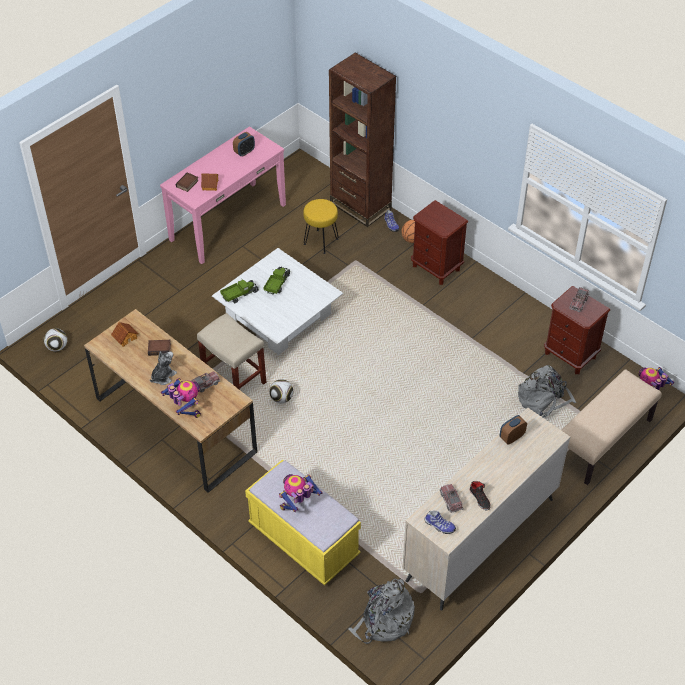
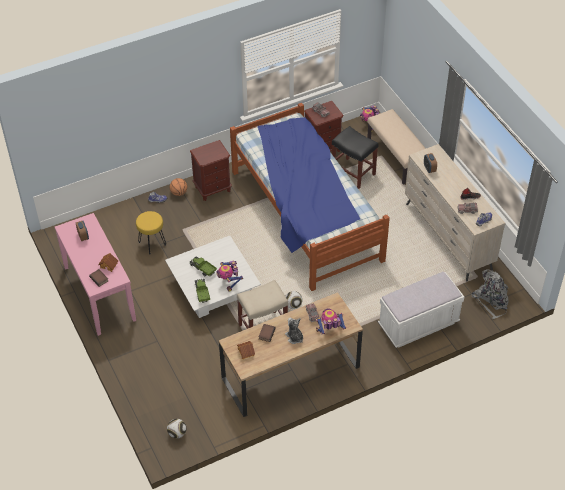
camera: 70 degrees left, 0 degrees up
(298, 503) = (422, 297): toy robot -> toy robot (229, 282)
(303, 541) = (418, 324): yellow bench -> white bench
(360, 206) = (128, 211): brown bookcase -> none
(437, 369) = (305, 215): none -> bed
(543, 400) = (353, 173): grey backpack -> black stool

